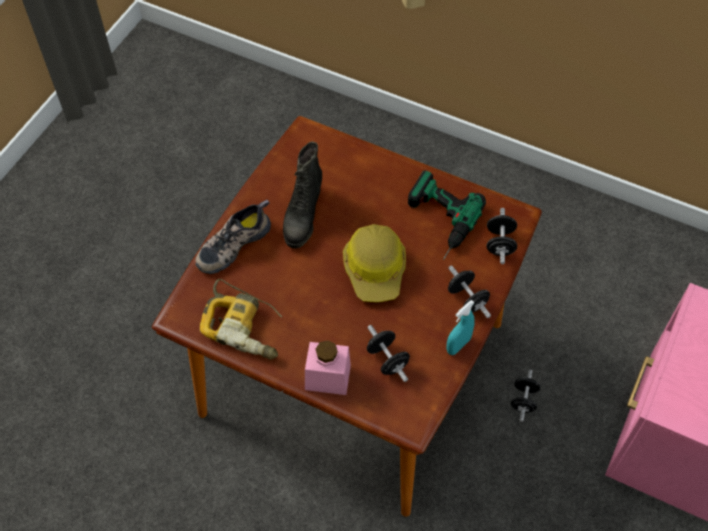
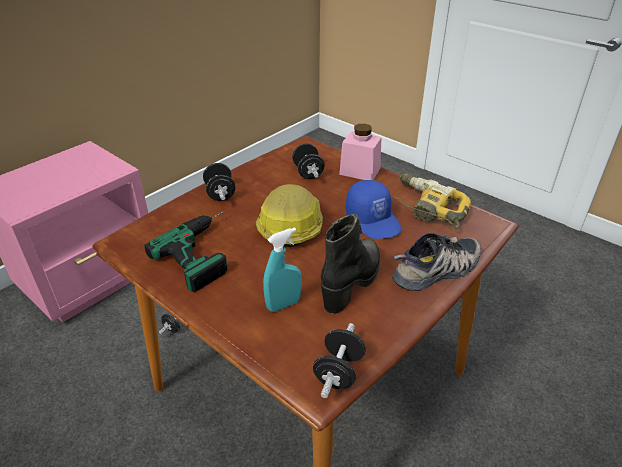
camera: 165 degrees left, 20 degrees down
(297, 295) = (374, 220): none -> blue cap
(458, 345) = (247, 171): turquoise spray bottle -> turquoise spray bottle (283, 304)
(500, 244) = (159, 223): black dumbbell -> black dumbbell (338, 372)

